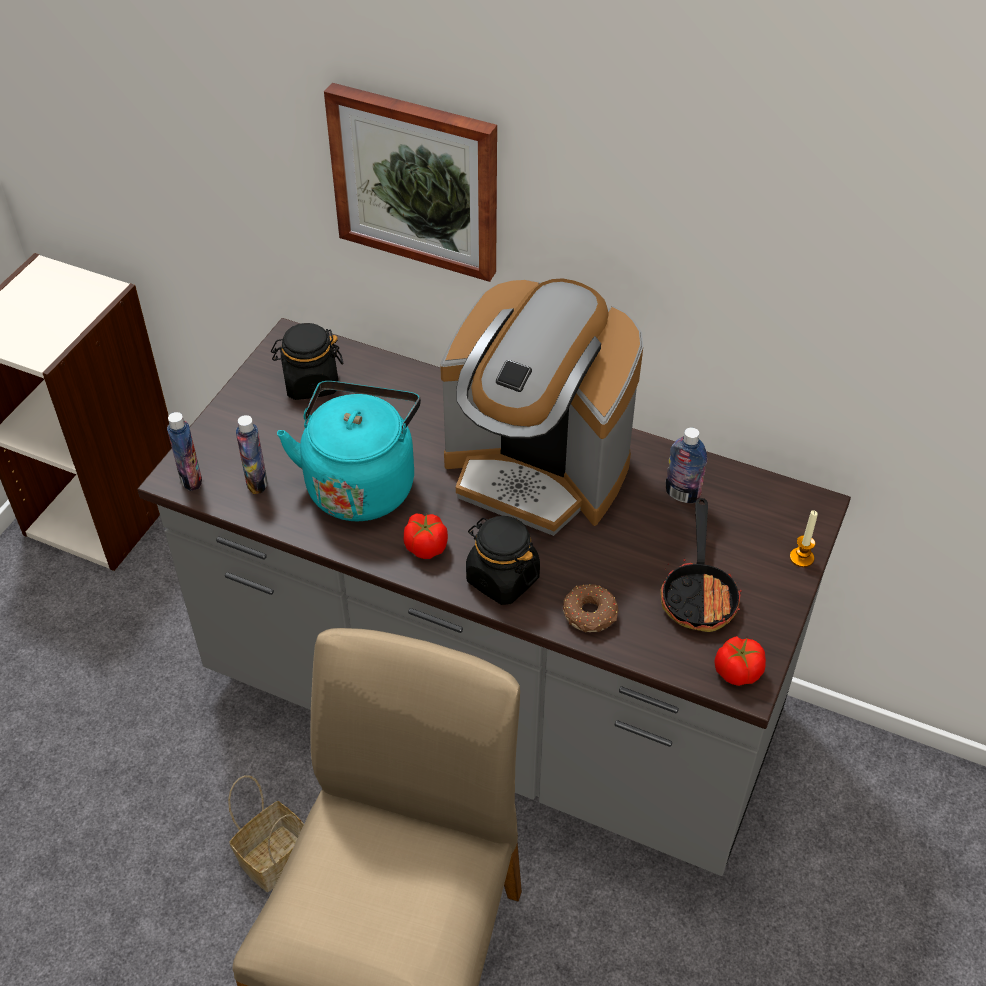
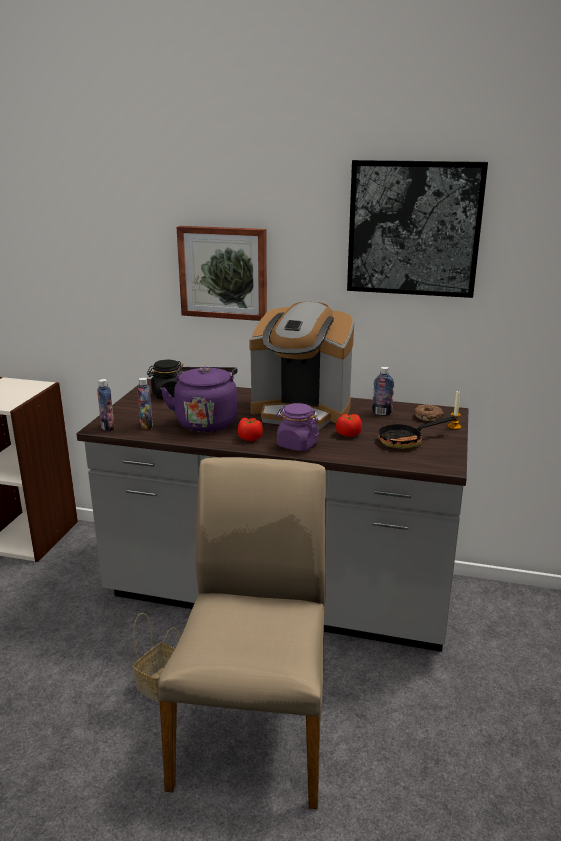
camera: 10 degrees left, 25 degrees down
(361, 483) = (206, 422): turquoise kettle -> purple kettle
(502, 579) = (297, 445): black jar -> purple jar
(590, 614) = (351, 452): donut -> donut (429, 417)
(699, 592) = (406, 441): frying pan -> frying pan turned 75 degrees clockwise
(737, 671) = (440, 463): tomato -> tomato (348, 434)
(785, 188) = (414, 228): none -> picture

